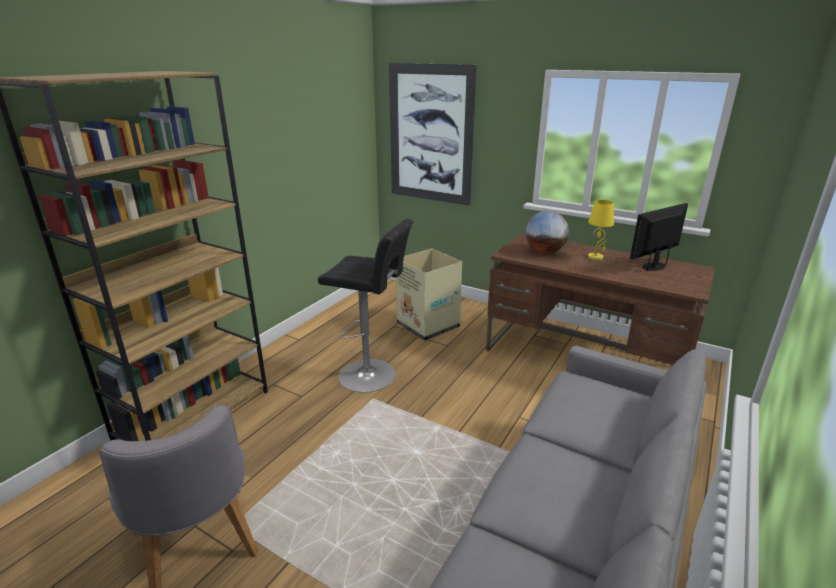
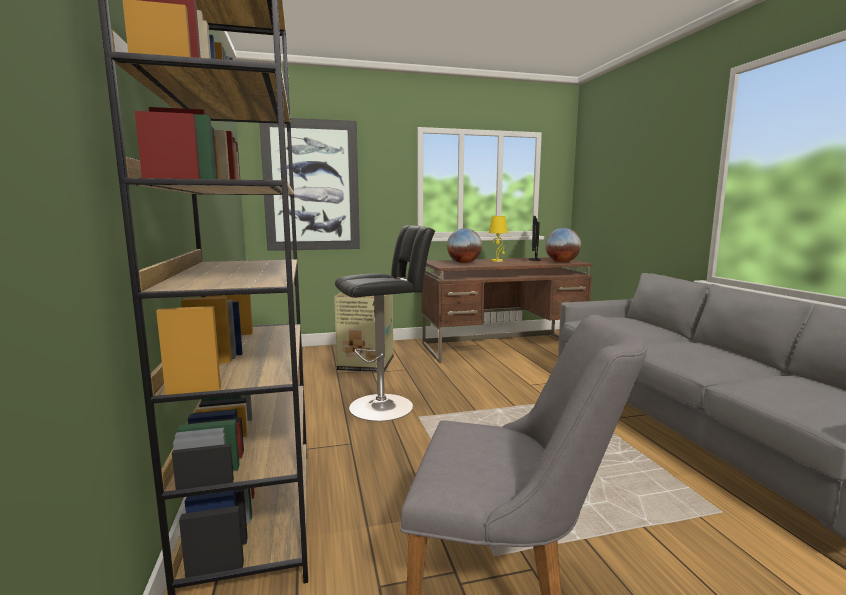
camera: 45 degrees left, 15 degrees down
(670, 284) = (562, 262): none -> globe

